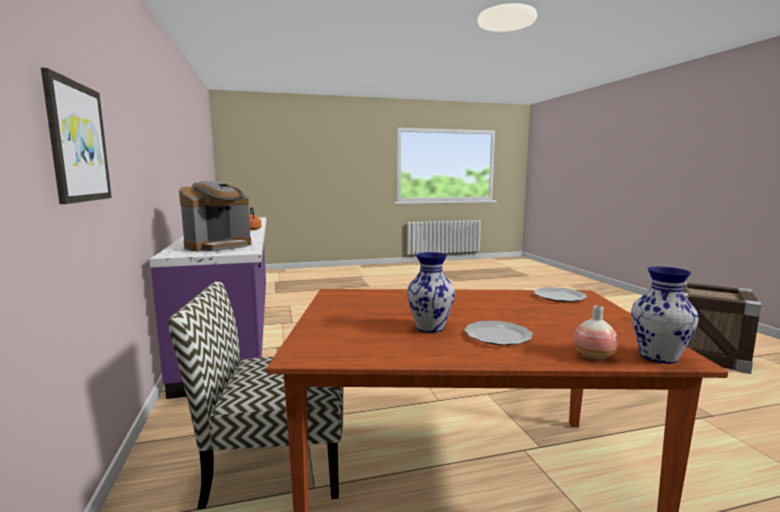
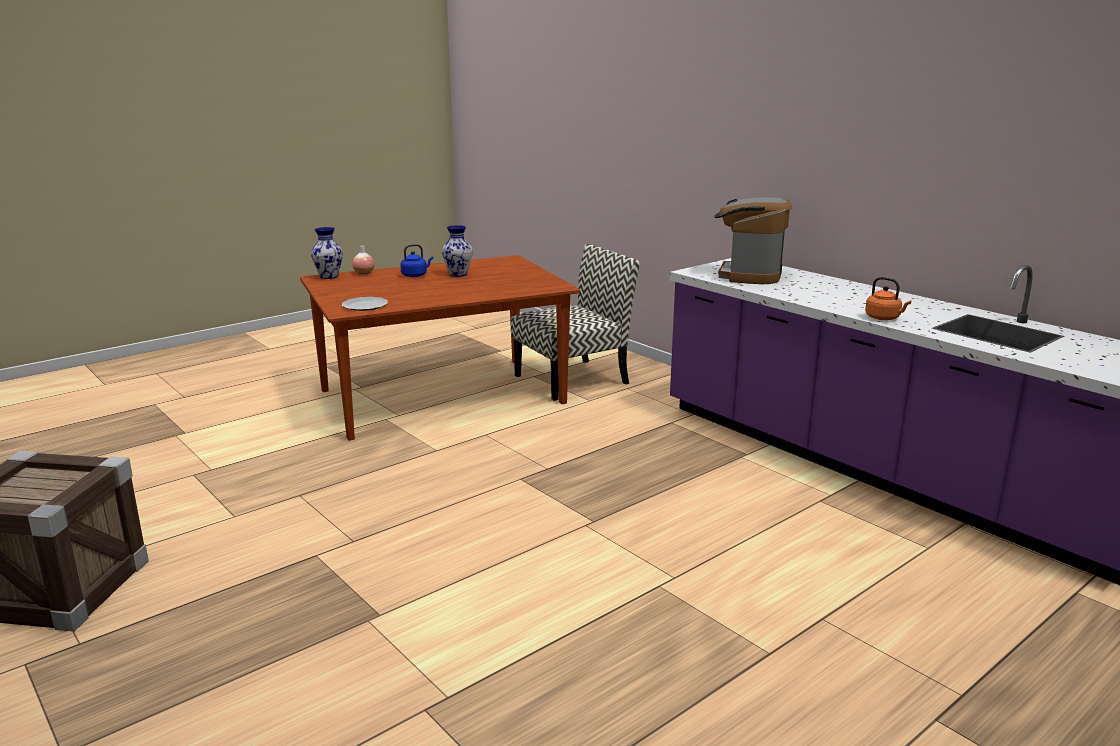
camera: 155 degrees right, 10 degrees up
(76, 142) = (665, 146): picture -> none
(497, 336) = (415, 275): plate -> blue kettle

